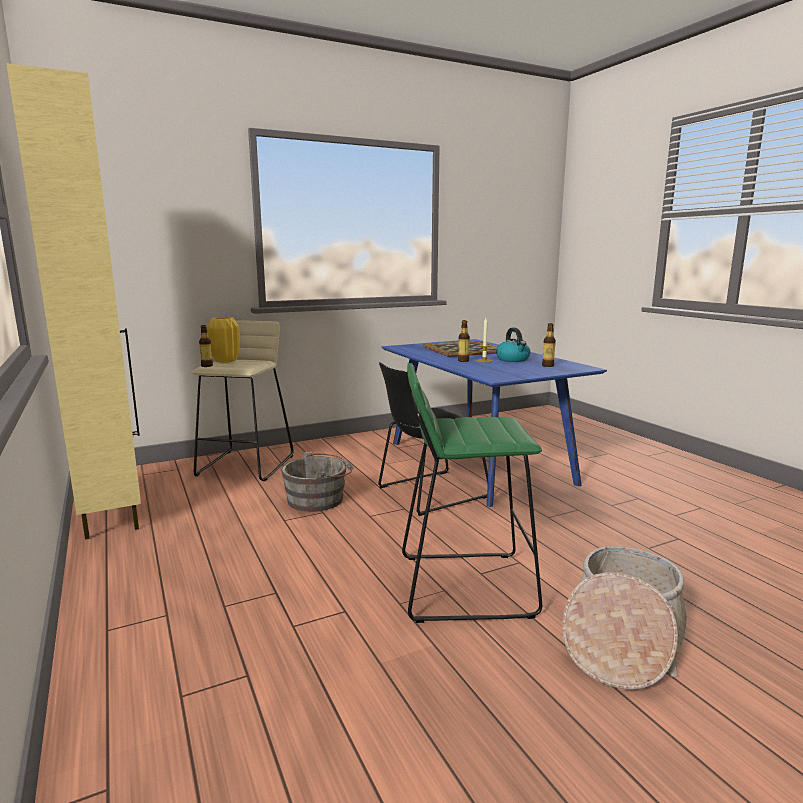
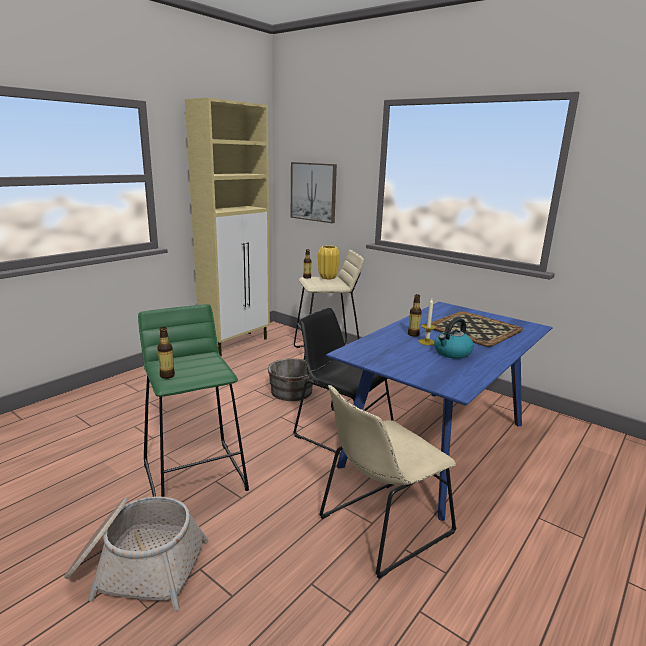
camera: 65 degrees right, 5 degrees up
(141, 249) = (313, 192): none -> picture
(548, 365) = (441, 370): bottle -> bottle (167, 375)
(584, 507) = (381, 527): none -> beige chair

